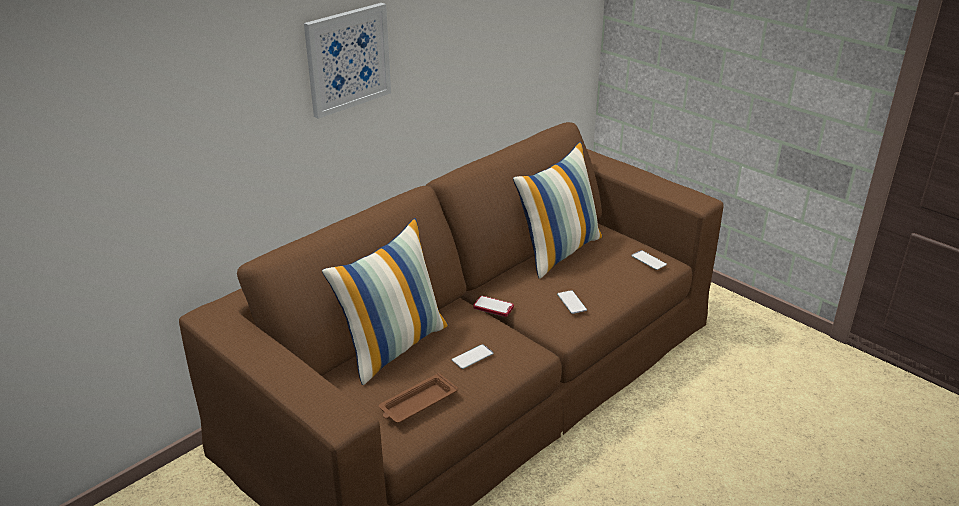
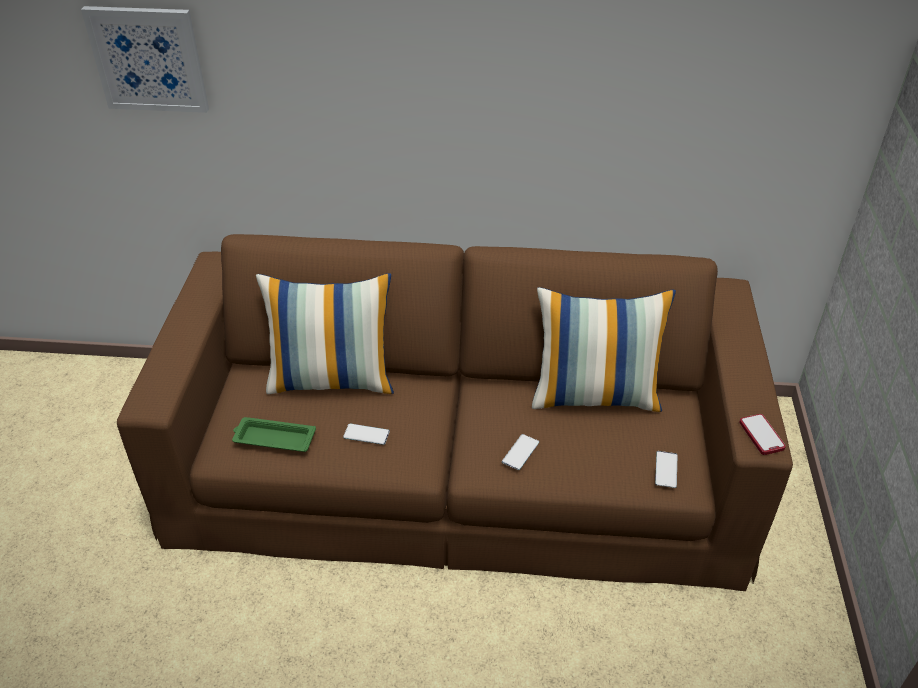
camera: 50 degrees right, 10 degrees up
(347, 59) = (415, 83): picture -> picture (148, 59)
(417, 403) = (273, 438): brown tray -> green tray
(493, 307) = (456, 405): phone -> phone (761, 435)

